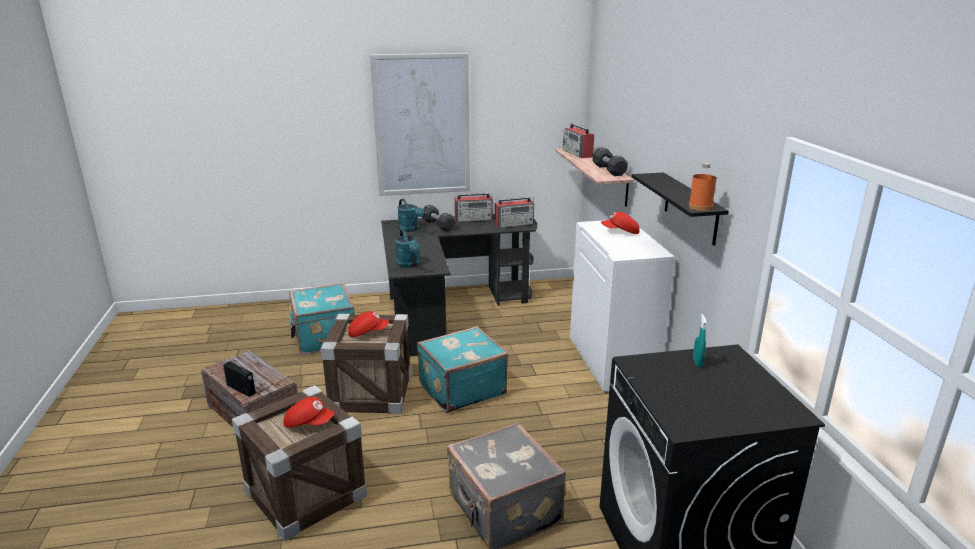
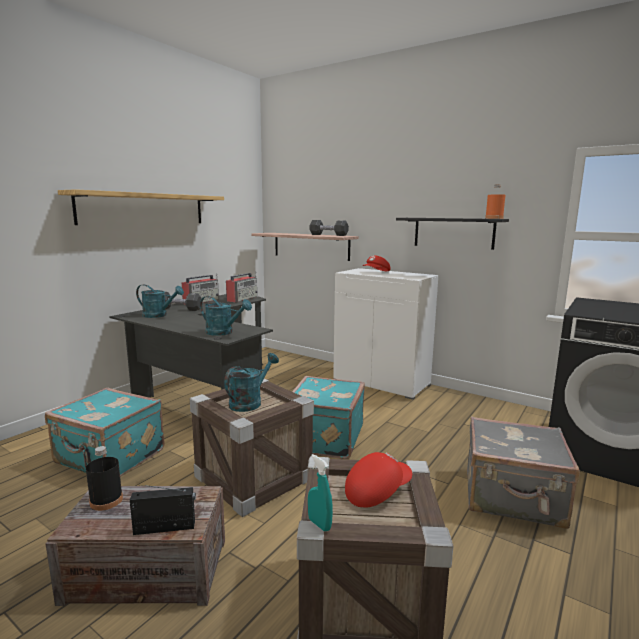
camera: 45 degrees left, 10 degrees down
(243, 361) = (106, 500): none -> black bottle
(367, 332) = (250, 402): red cap -> turquoise watering can
(422, 125) = (144, 209): picture -> shelf
(577, 153) = (277, 233): radio -> none
(697, 362) = (594, 305): turquoise spray bottle -> turquoise spray bottle (319, 524)

